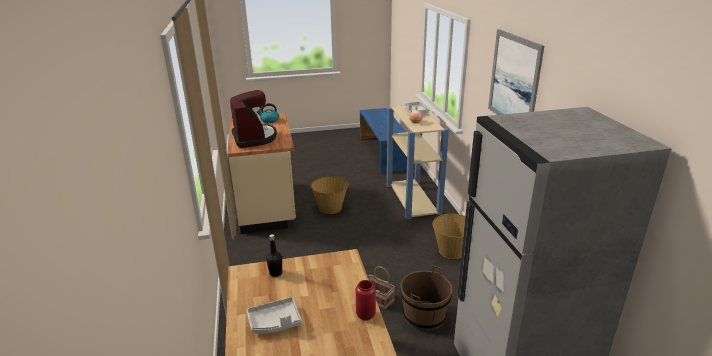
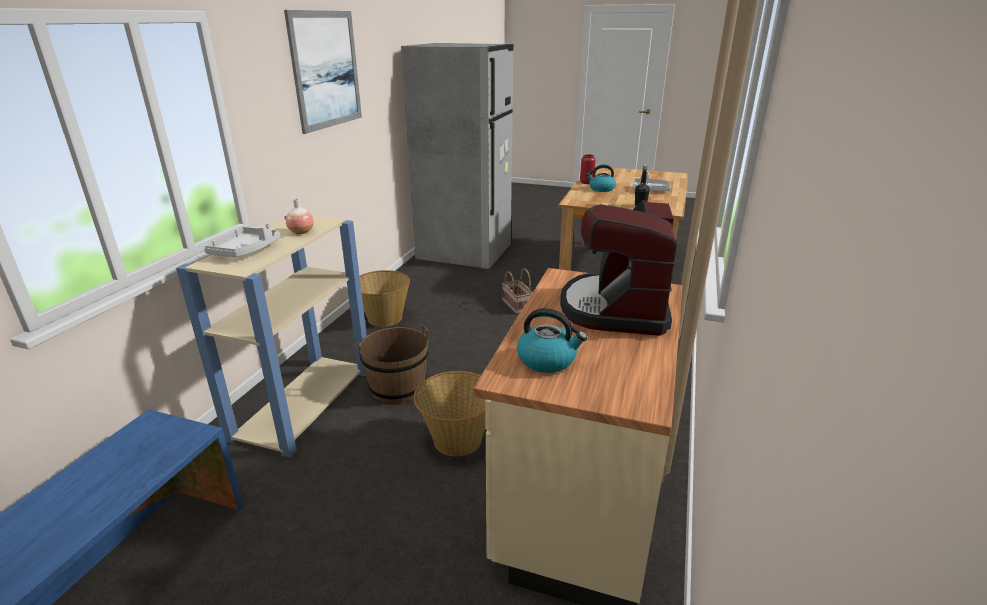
camera: 150 degrees left, 0 degrees up
(336, 301) = (601, 189): none -> kettle
(424, 316) = (489, 285): brown bucket -> brown bucket (397, 387)

